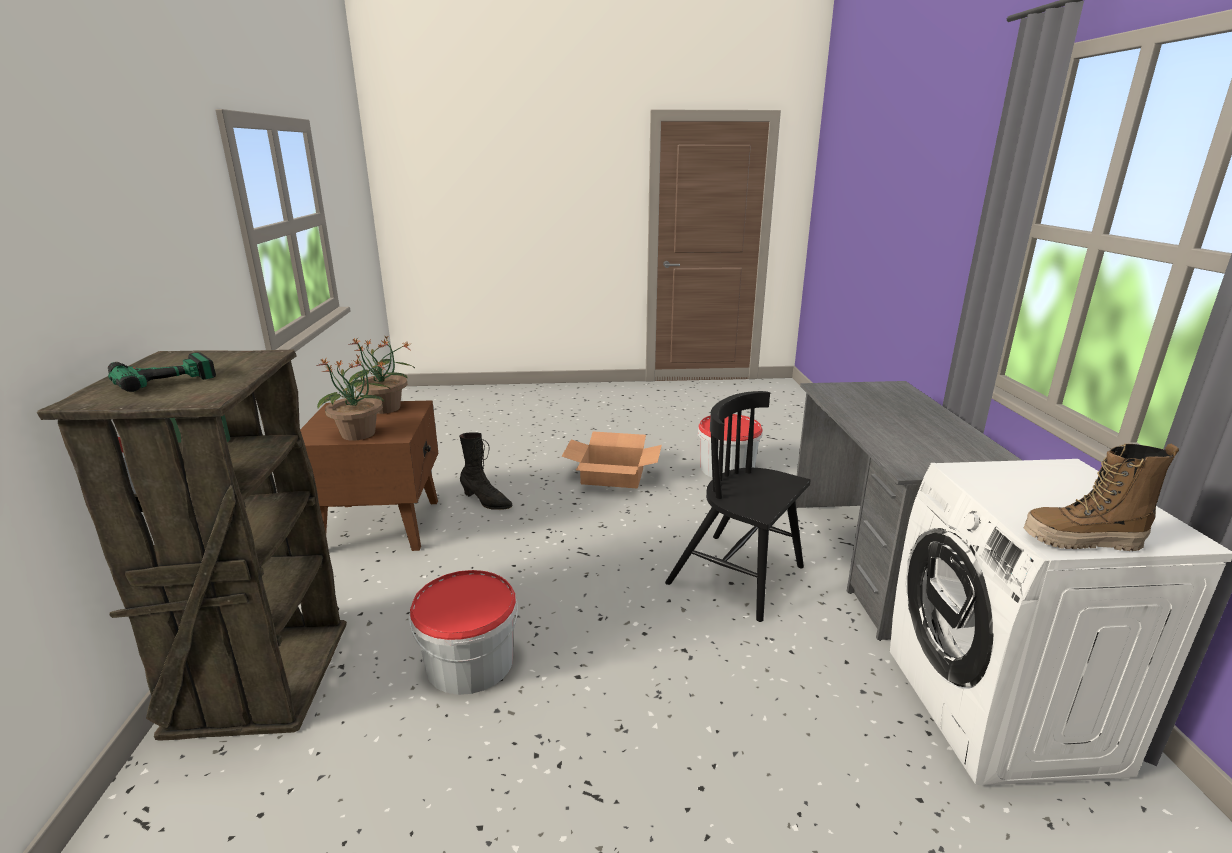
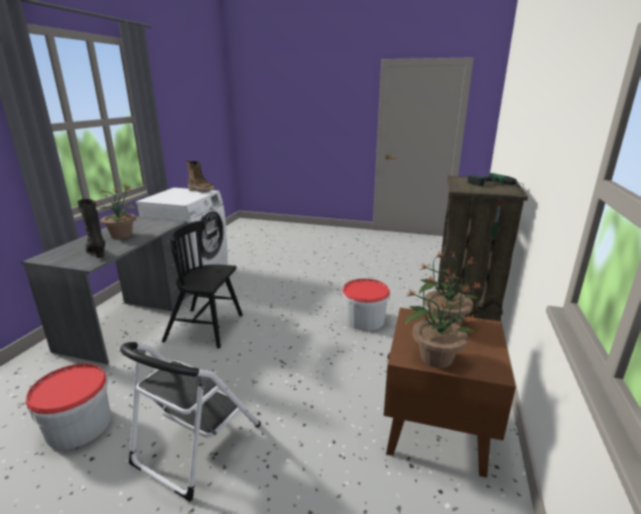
camera: 160 degrees left, 0 degrees up
(486, 502) = (337, 438): black boot -> black boot (97, 253)
(612, 476) = (194, 446): cardboard box -> step ladder
(743, 577) = (208, 328): black chair -> black chair turned 135 degrees clockwise
(909, 427) = (122, 235): none -> potted plant

